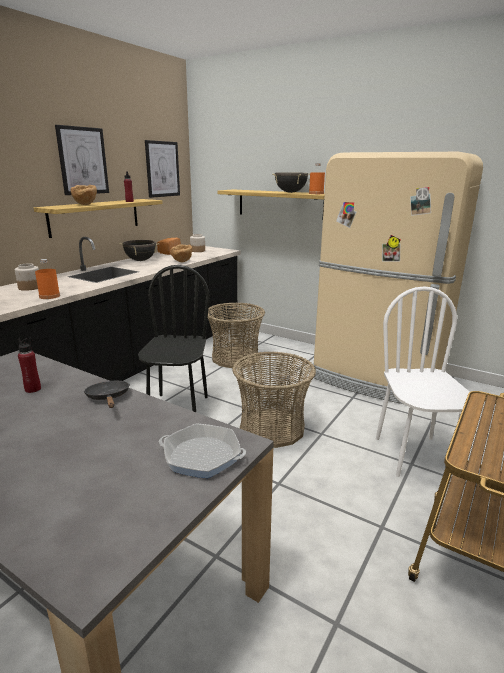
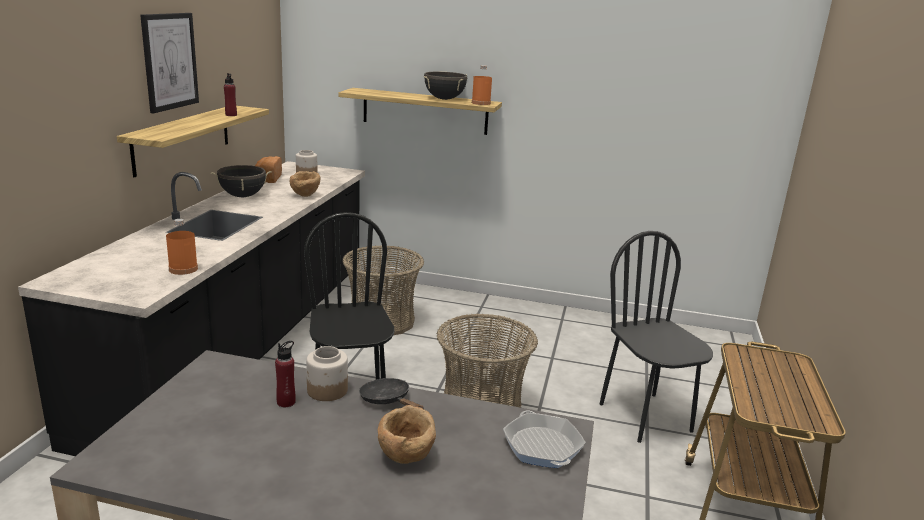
camera: 20 degrees left, 0 degrees up
(29, 287) = (133, 256): jar -> jar (327, 391)
(85, 204) = (184, 126): brown bowl -> brown bowl (406, 458)
(162, 169) = (253, 59): picture -> none
(202, 456) = (542, 446): frying pan -> frying pan turned 105 degrees counterclockwise
(377, 378) = (567, 330): beige fridge -> none
(414, 456) = (646, 417): white chair -> black chair

